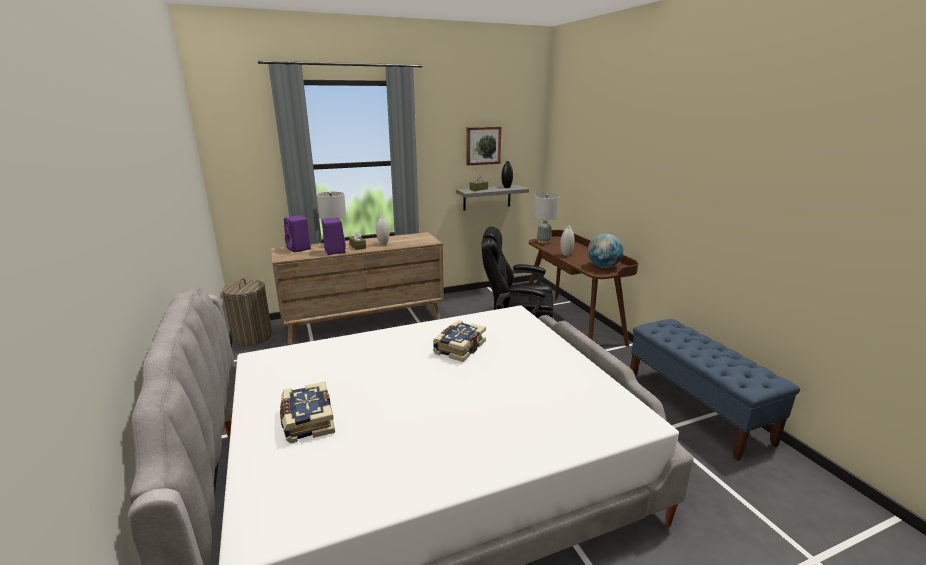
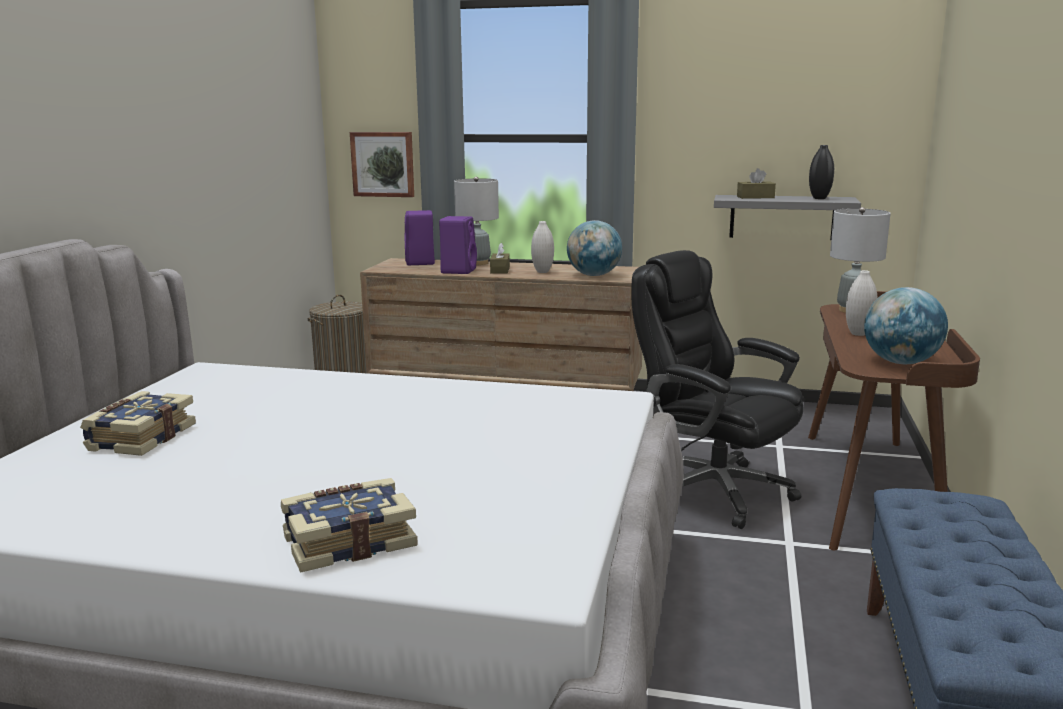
camera: 35 degrees right, 5 degrees down
(414, 242) = (593, 275): none -> globe
(458, 348) = (446, 418): book -> book (348, 541)
(483, 145) = (779, 113): picture -> picture (383, 164)

